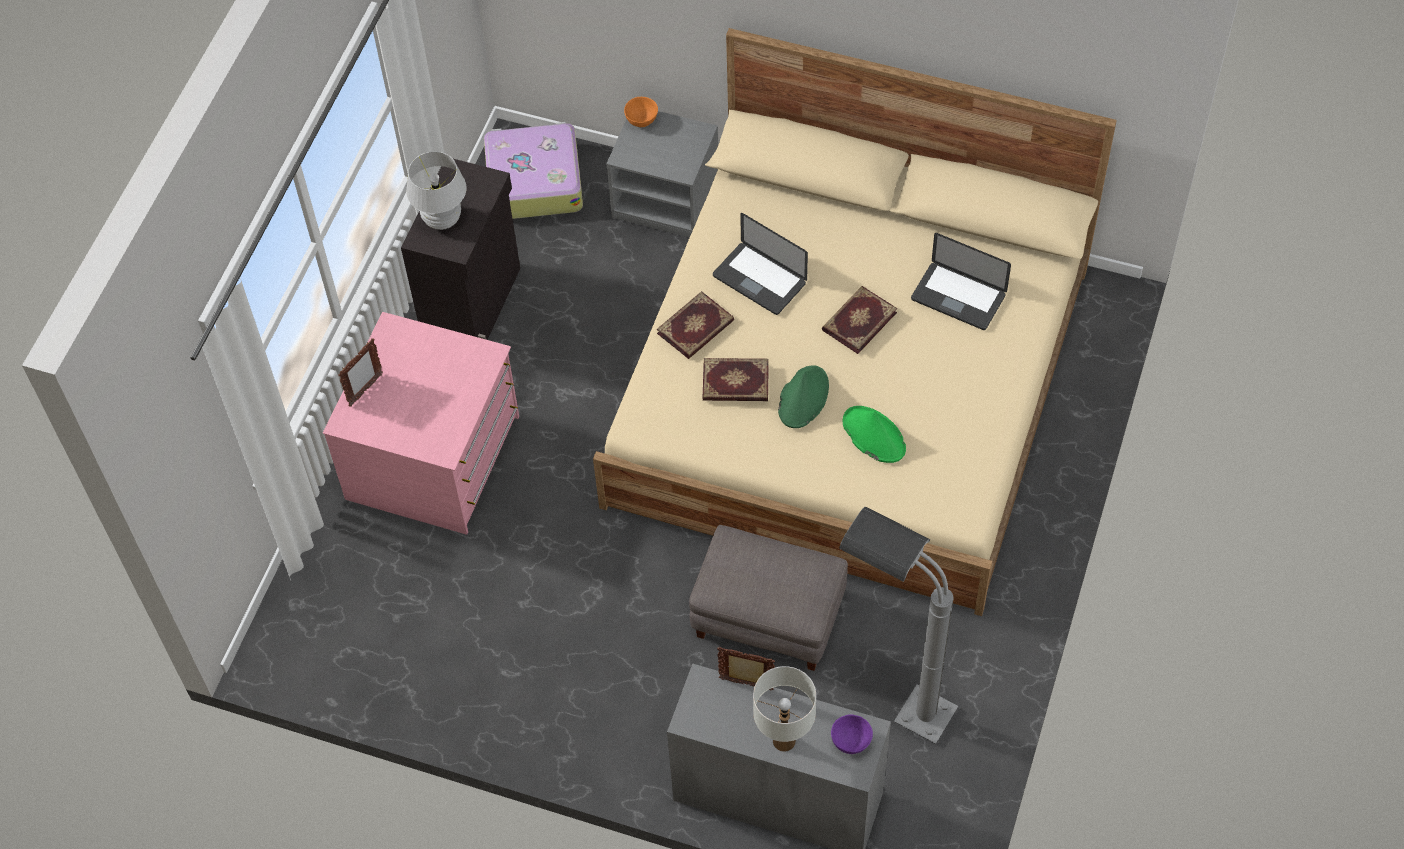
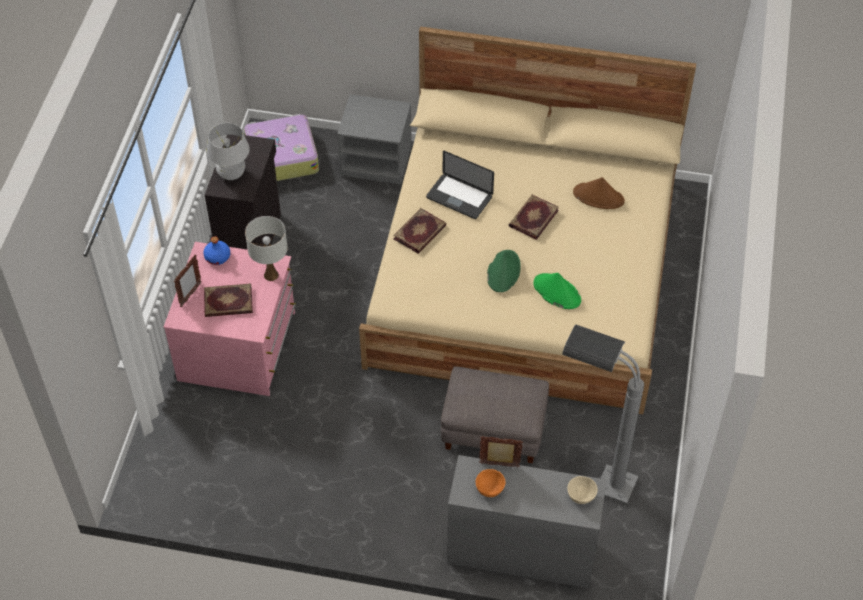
camera: 10 degrees left, 5 degrees down
(410, 337) = (217, 256): none -> blue bottle
(642, 121) = (358, 104): orange bowl -> orange bowl (490, 489)
(735, 383) = (454, 266): book -> book (228, 303)
(783, 741) = (533, 501): white table lamp -> white table lamp (271, 275)
(850, 742) = (580, 496): purple bowl -> beige bowl
(958, 297) = (598, 197): laptop -> brown hat

